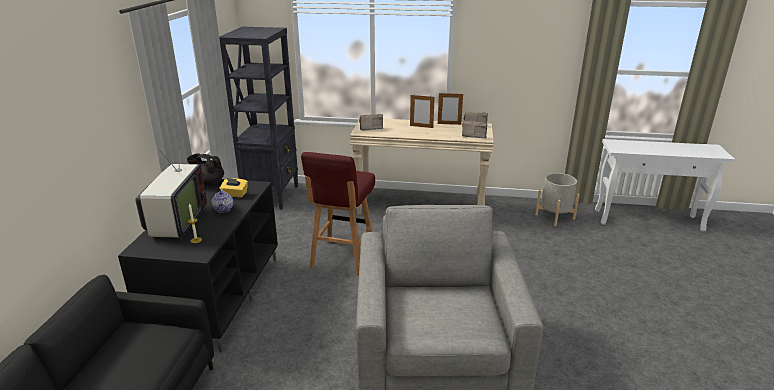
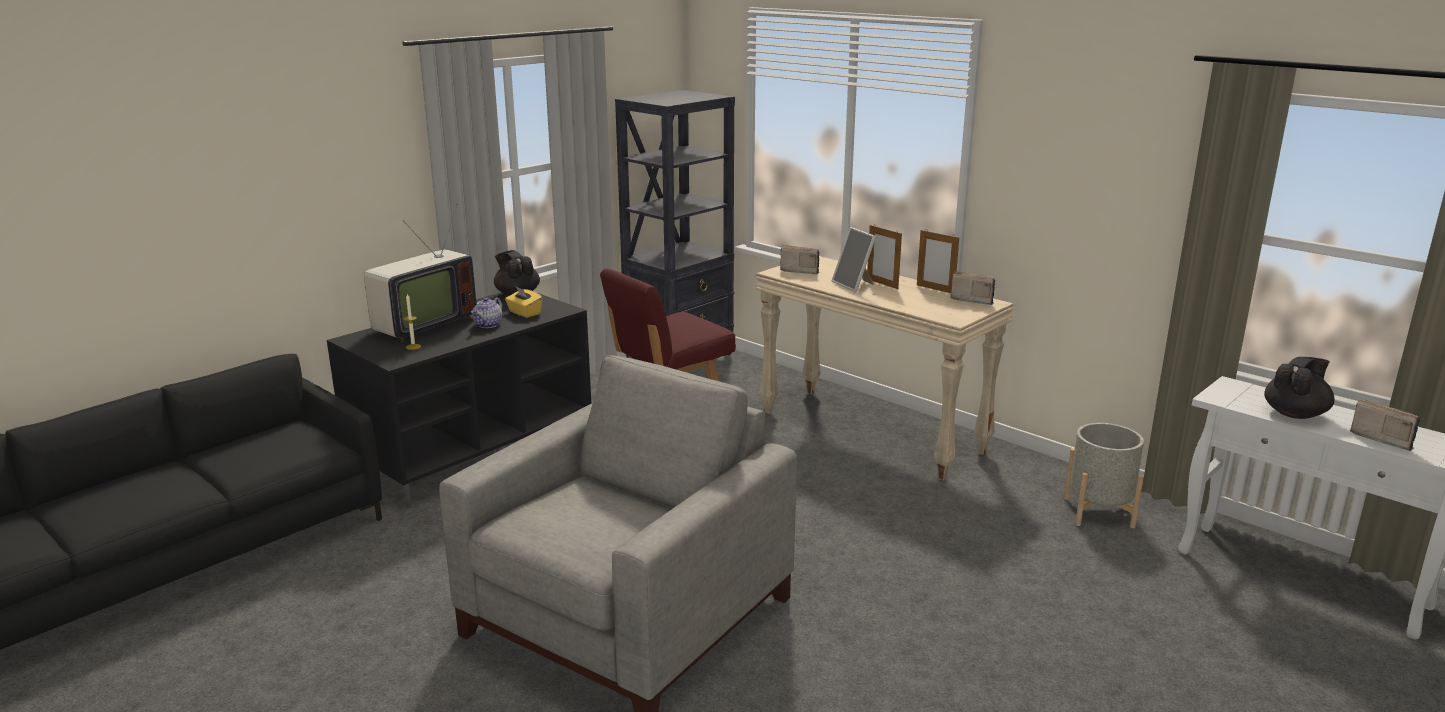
camera: 35 degrees right, 5 degrees down
(410, 130) = (854, 285): none -> picture frame
(473, 136) = (943, 312): radio -> radio (1381, 438)
(649, 149) = (1295, 414): none -> black teapot

